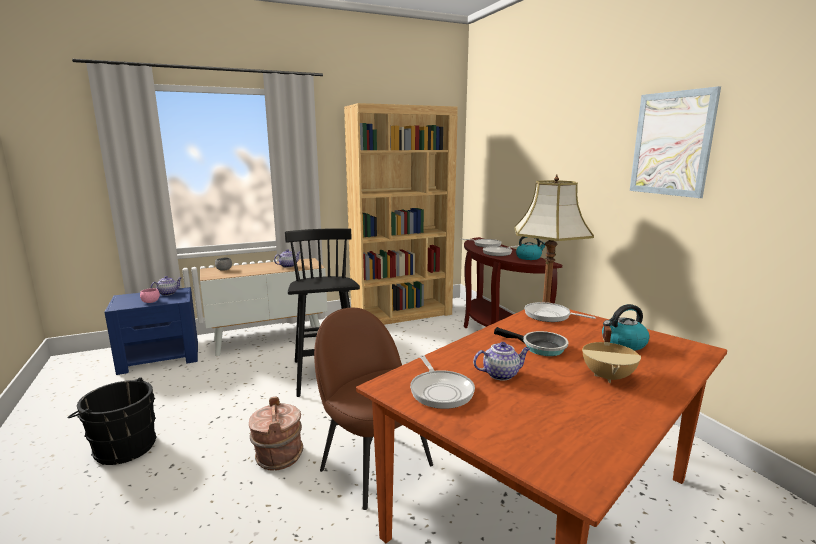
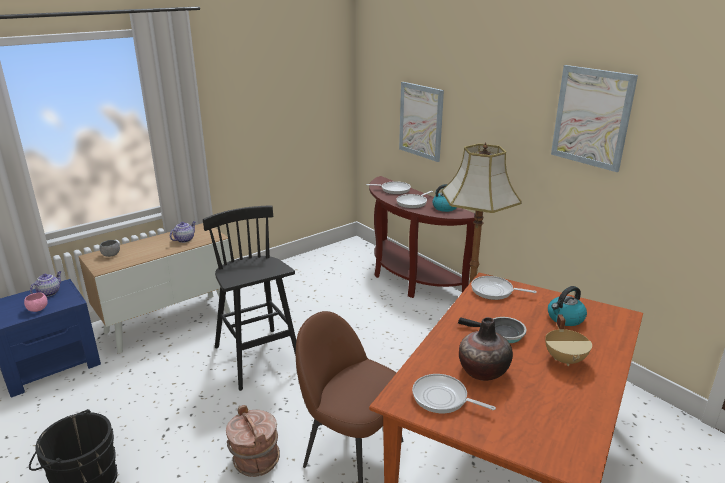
camera: 15 degrees left, 10 degrees up
(402, 314) = (303, 267): brown bookcase -> none
(440, 391) = (443, 398): frying pan -> frying pan turned 150 degrees clockwise
(501, 374) = (483, 371): teapot -> vase
(513, 180) = (421, 121): none -> picture

